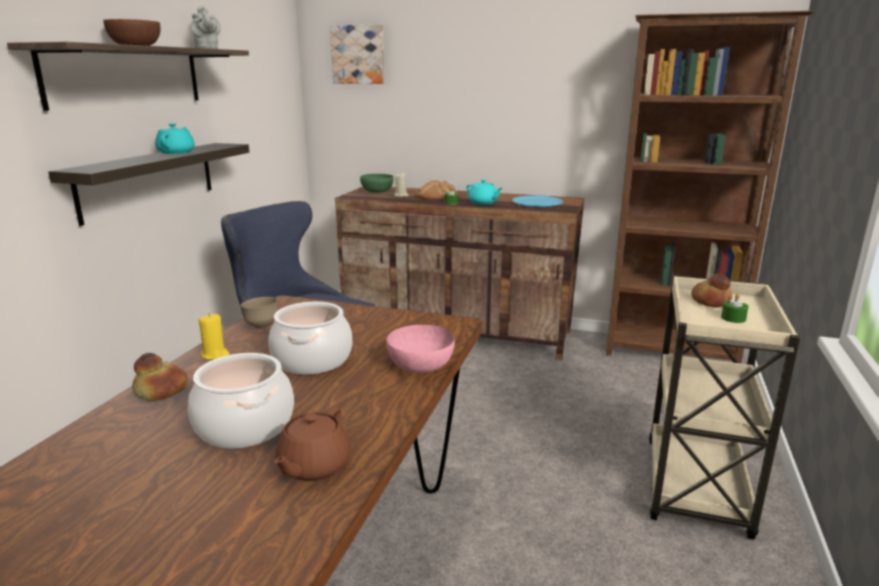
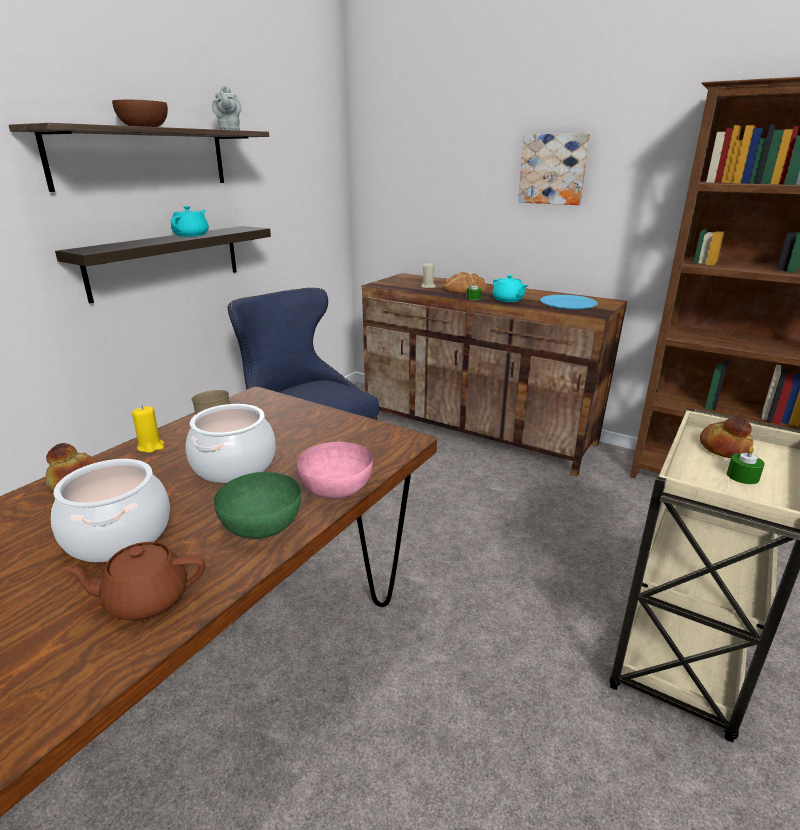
camera: 15 degrees right, 5 degrees up
(313, 466) = (145, 599): brown teapot -> brown teapot turned 45 degrees clockwise
(358, 54) = (401, 135): picture -> picture (553, 169)
(376, 191) = (407, 280): green bowl -> green bowl (260, 525)

